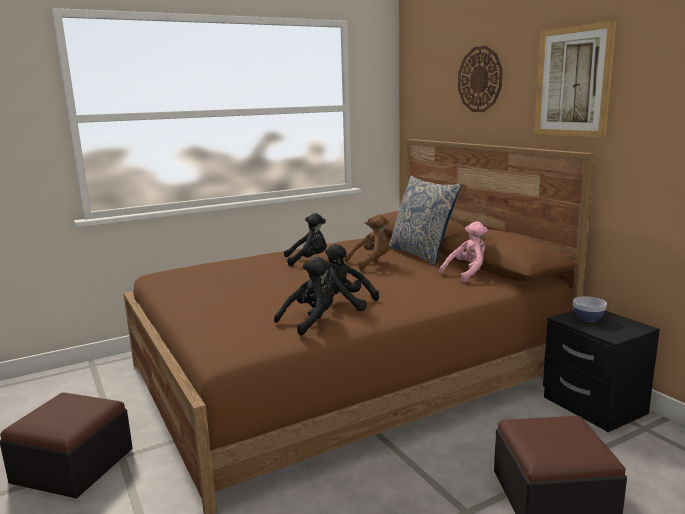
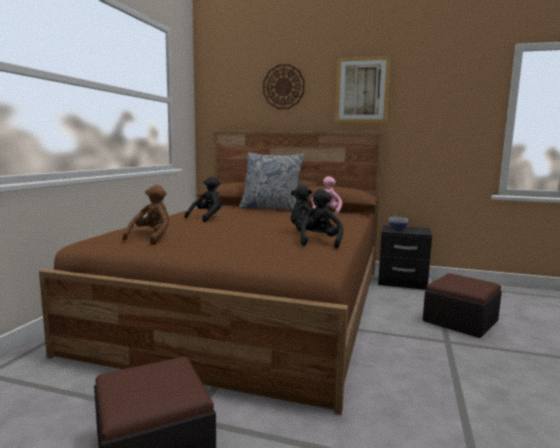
camera: 45 degrees left, 5 degrees down
(371, 262) = (255, 215): brown plush toy -> brown plush toy (152, 238)

